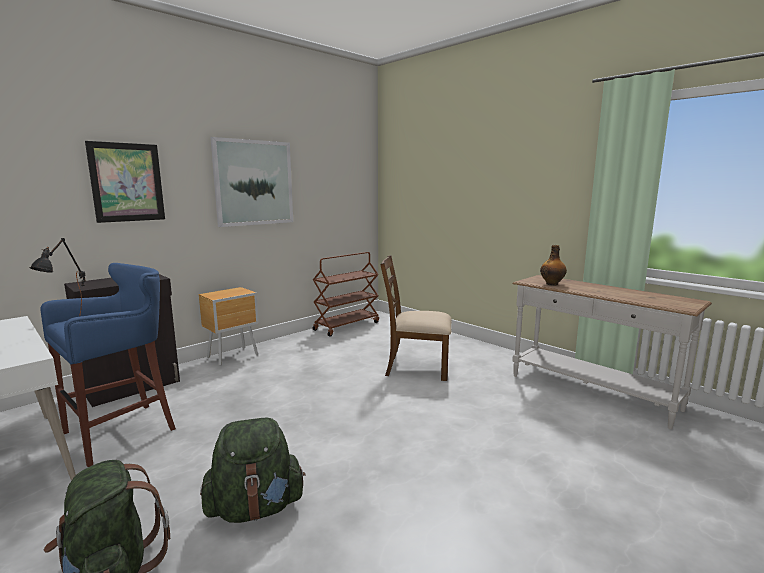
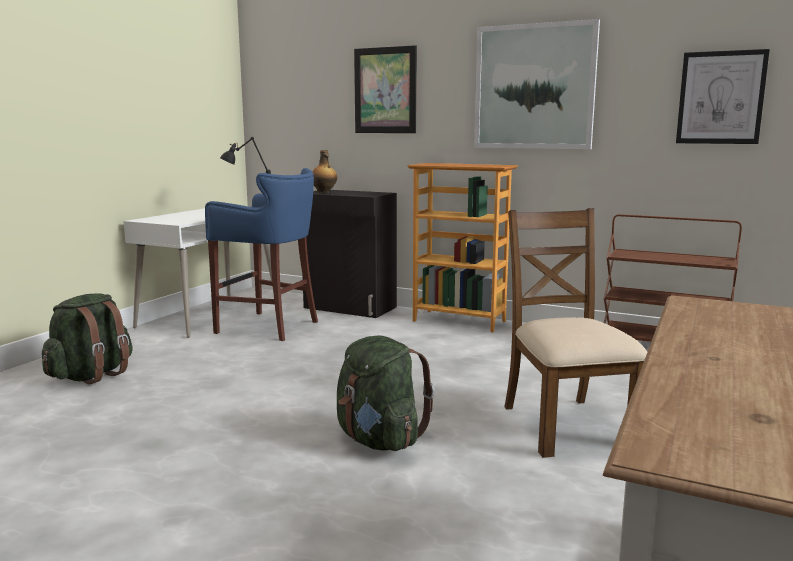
camera: 70 degrees right, 0 degrees up
(234, 356) = (459, 321): brown nightstand -> bookcase
(255, 508) = (165, 400): green backpack -> green backpack (379, 440)
(344, 191) = (720, 98): none -> picture
(552, 284) = (710, 319): bottle -> bottle (324, 192)

